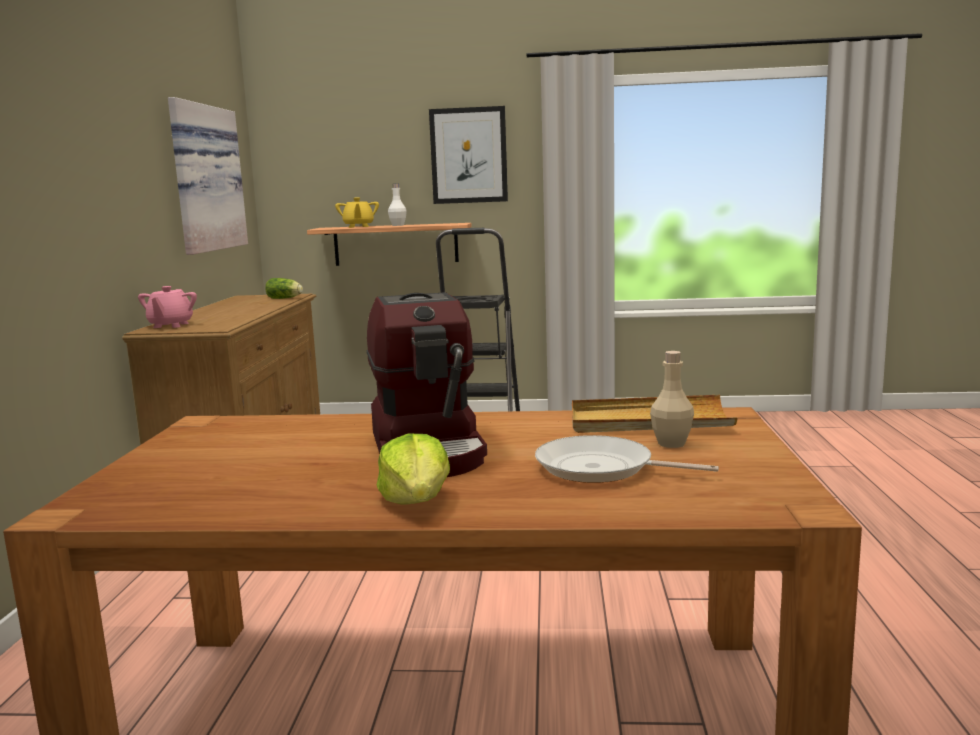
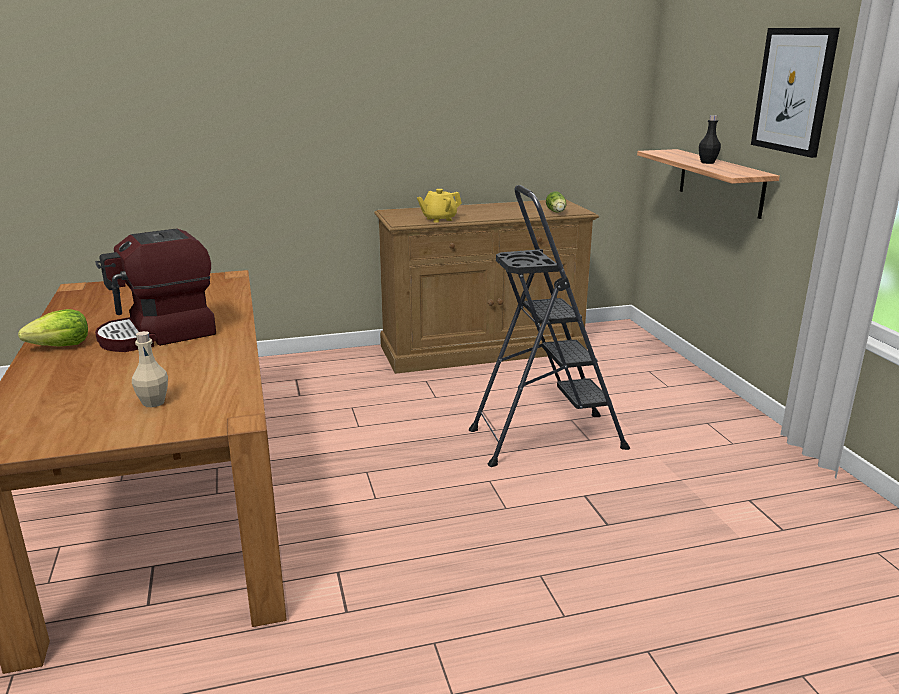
camera: 70 degrees right, 10 degrees up
(170, 325) = (410, 211): pink teapot -> none
(203, 178) = (538, 94): picture -> none
(358, 226) = (683, 156): yellow teapot -> yellow teapot (439, 219)
(398, 225) = (707, 162): white bottle -> black bottle
(601, 468) = (101, 384): frying pan -> none
(648, 421) = (218, 390): beige tray -> none

